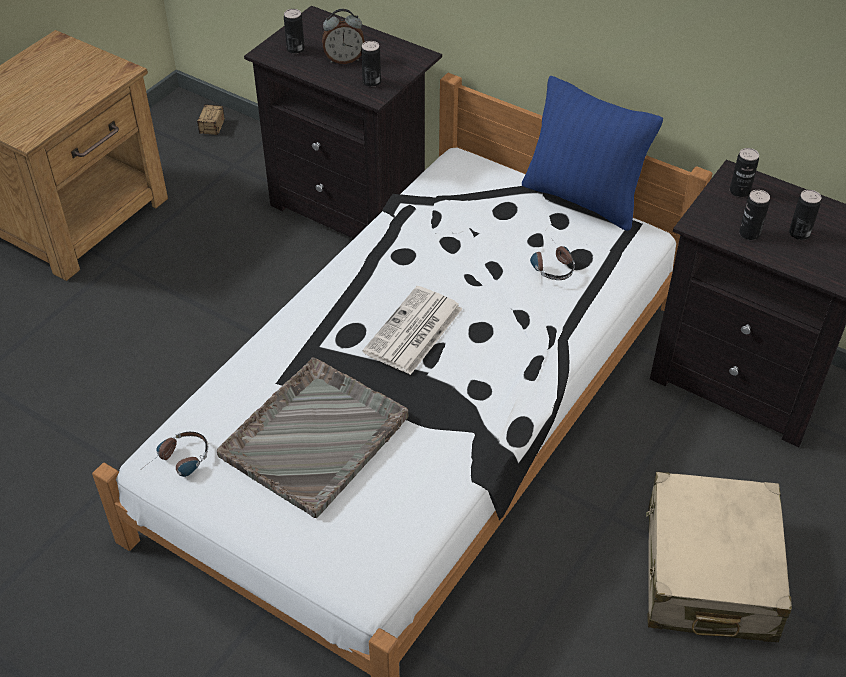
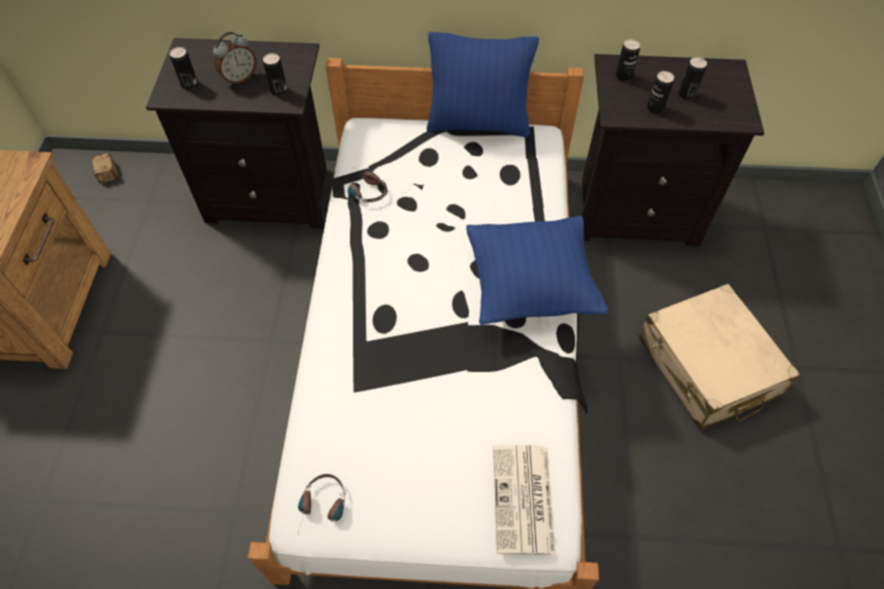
camera: 30 degrees left, 10 degrees up
(316, 436) = (420, 423): grey tray -> none
(413, 332) = (433, 293): newspaper -> newspaper (524, 500)
(517, 369) = (530, 287): none -> blue pillow
(550, 265) = (495, 188): headphones -> headphones (364, 190)

